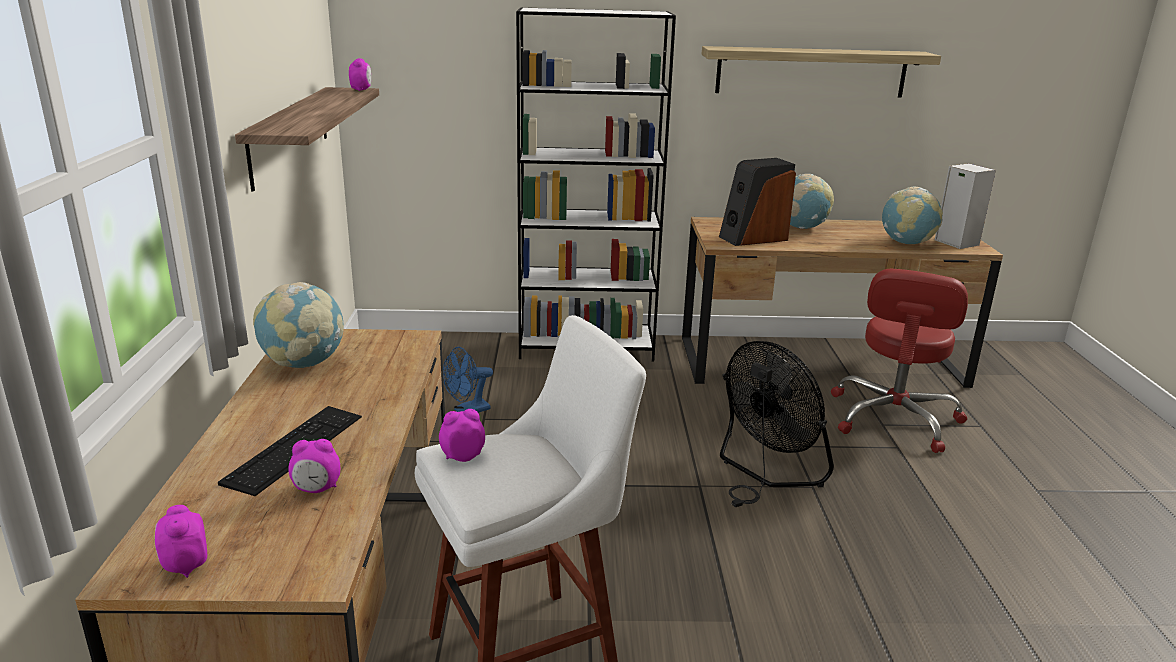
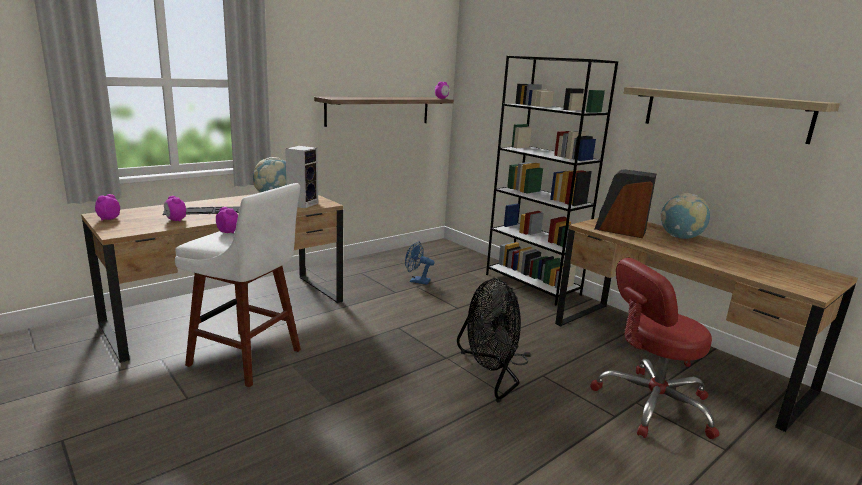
camera: 50 degrees right, 5 degrees down
(759, 469) = (494, 371): black fan -> black fan turned 150 degrees clockwise
(906, 243) = (744, 268): globe -> none
(954, 242) = (800, 282): speaker -> speaker (303, 204)

